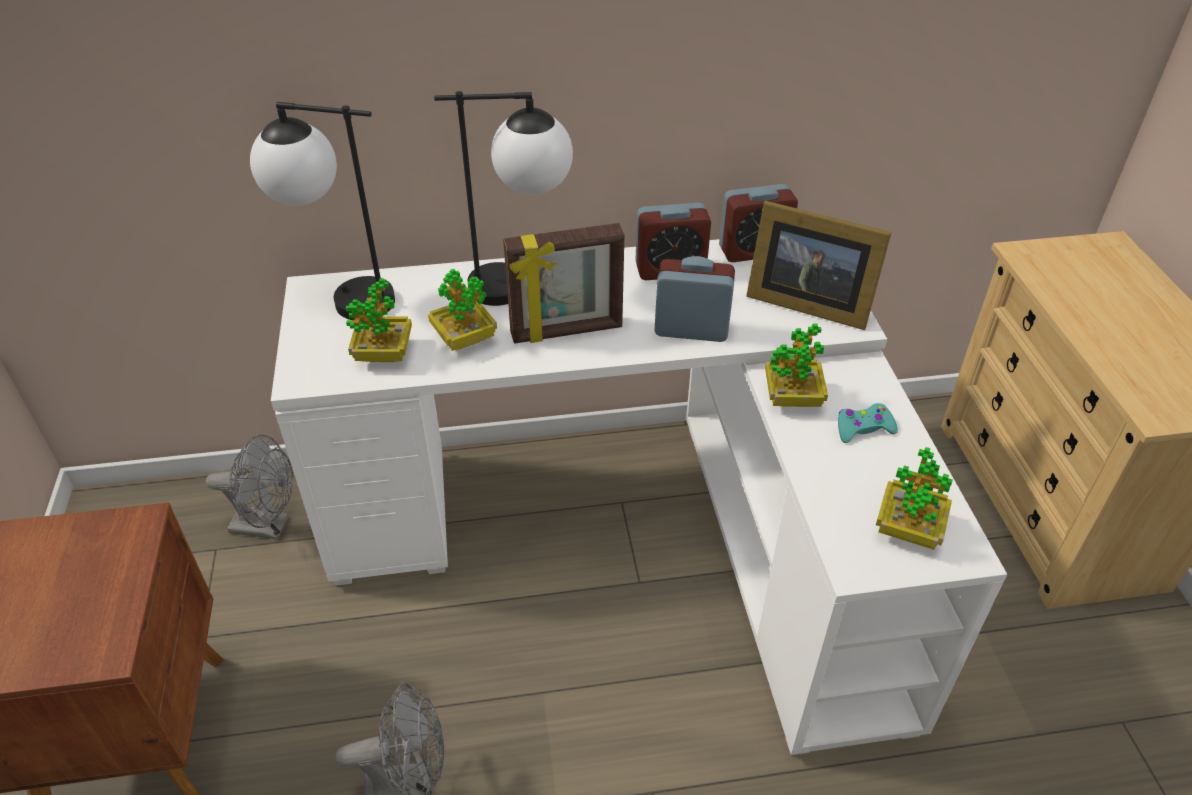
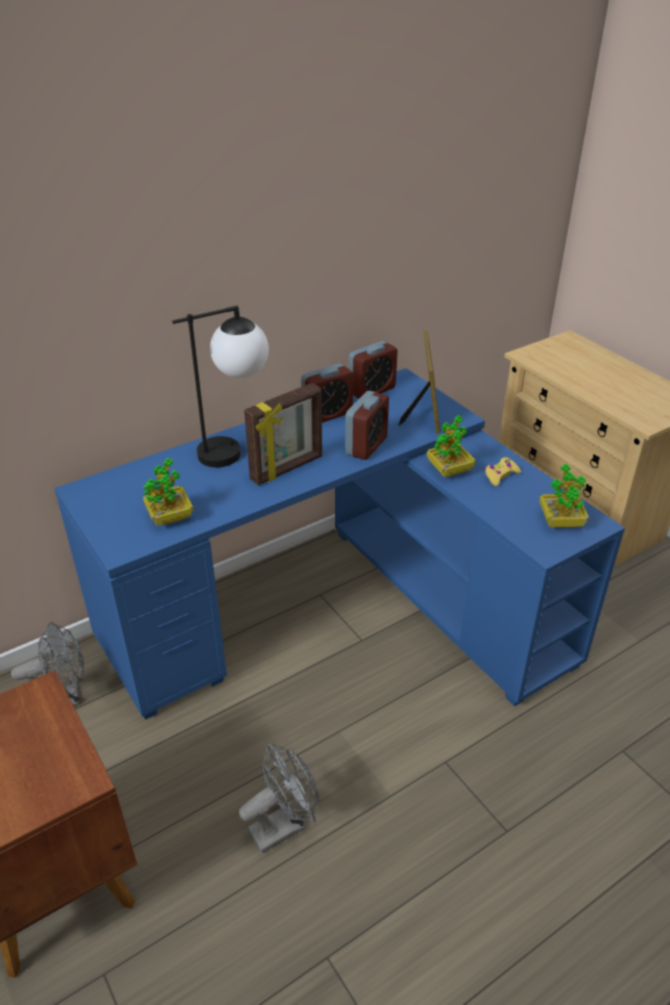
camera: 25 degrees left, 5 degrees down
(341, 300) = (110, 491): table lamp -> none
(464, 339) = (220, 492): potted plant -> none
(637, 529) = (341, 608): white desk -> blue desk
(691, 329) = (366, 446): alarm clock -> alarm clock turned 135 degrees clockwise
(805, 302) = (424, 412): picture frame -> picture frame turned 90 degrees counterclockwise
(863, 428) = (500, 475): turquoise game controller -> yellow game controller

